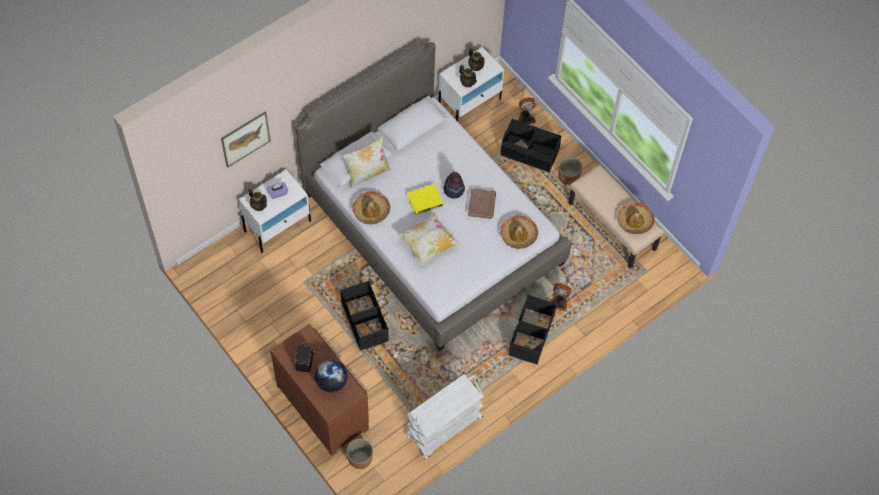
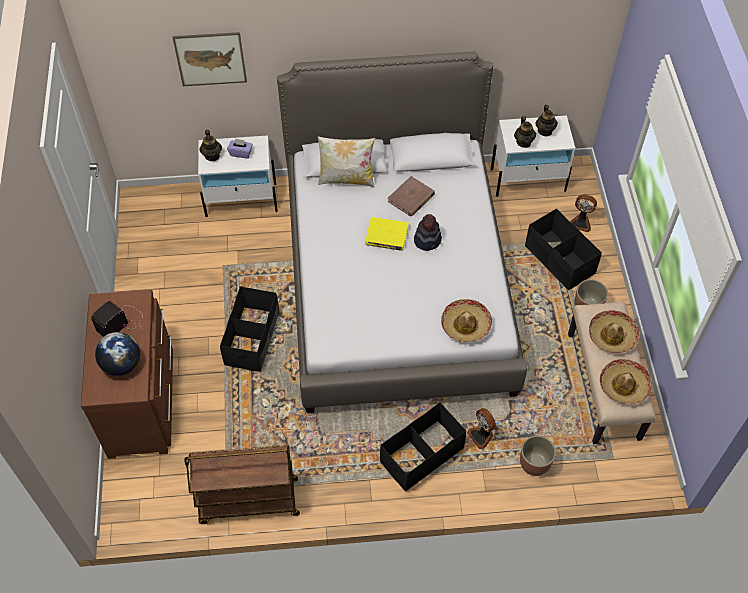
camera: 35 degrees right, 5 degrees down
(360, 459) = (133, 480): planter -> planter (534, 463)
(371, 210) = (321, 217): hat -> hat (612, 335)
(427, 244) = (354, 281): pillow -> none
(444, 428) = (248, 501): white cart -> brown cart
(481, 204) = (447, 271): brown book -> brown book (411, 198)

